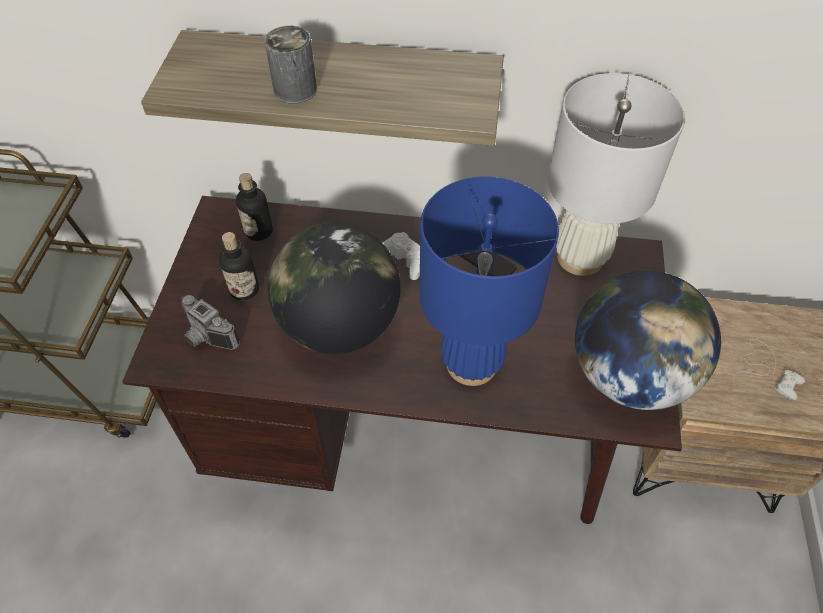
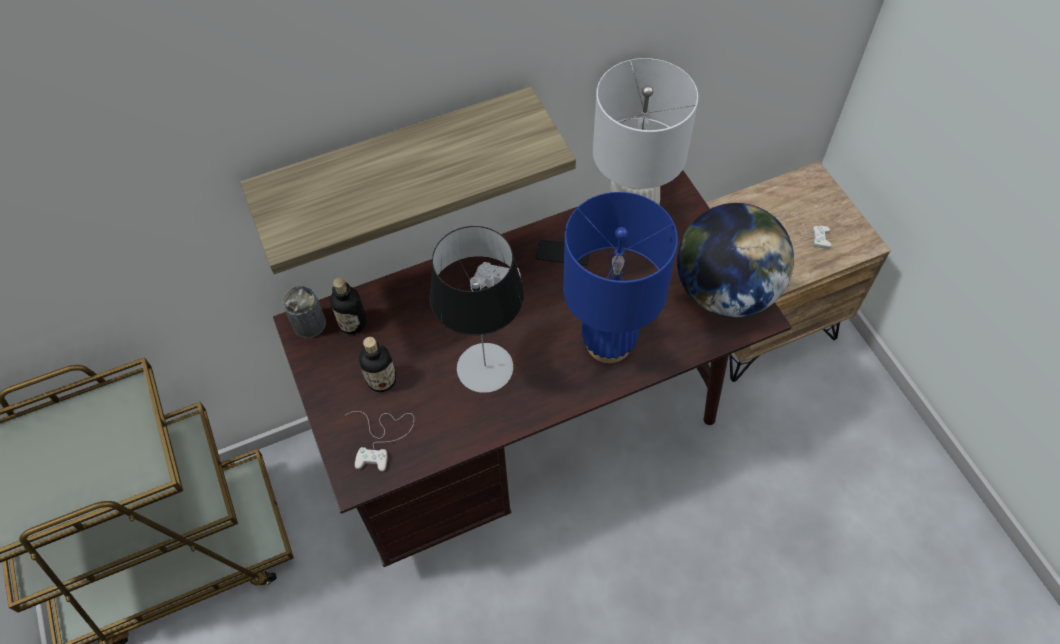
camera: 30 degrees left, 5 degrees up
(206, 337) = (382, 437): camera -> white game controller
(295, 89) = (392, 193): can -> can (309, 324)
(339, 325) = (485, 368): globe -> table lamp

